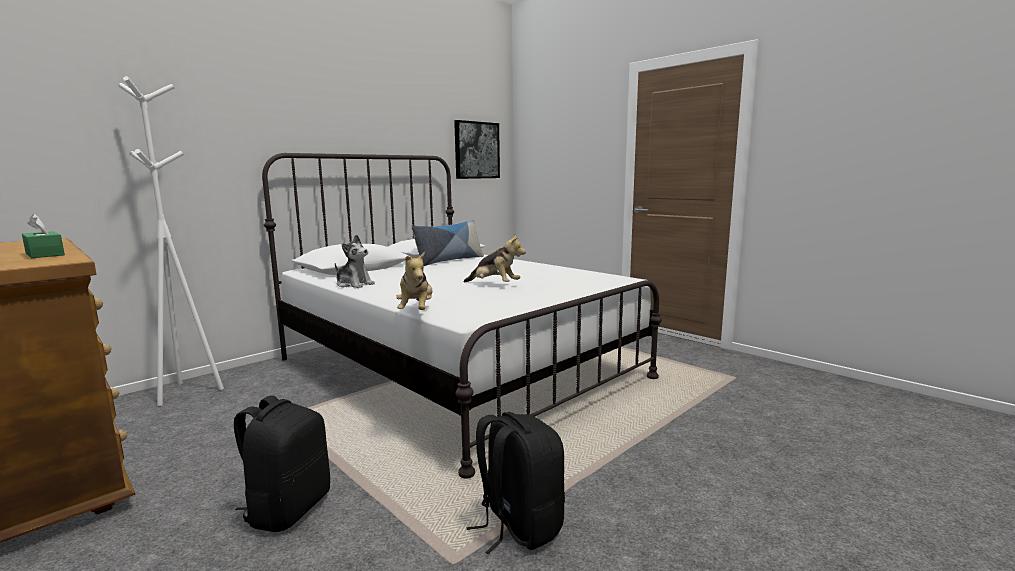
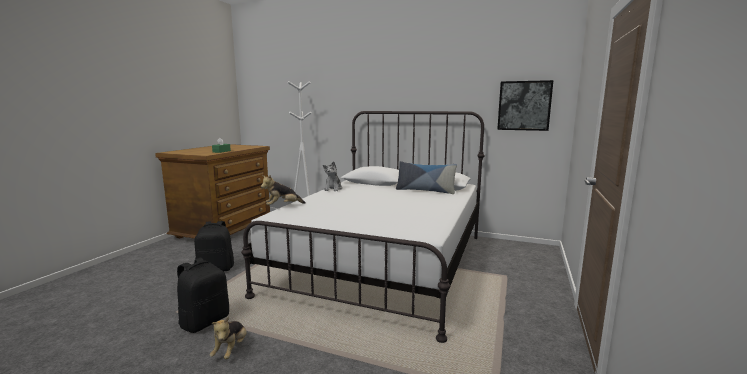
camera: 65 degrees right, 0 degrees up
(494, 285) = (359, 209): plush toy -> plush toy (231, 350)

